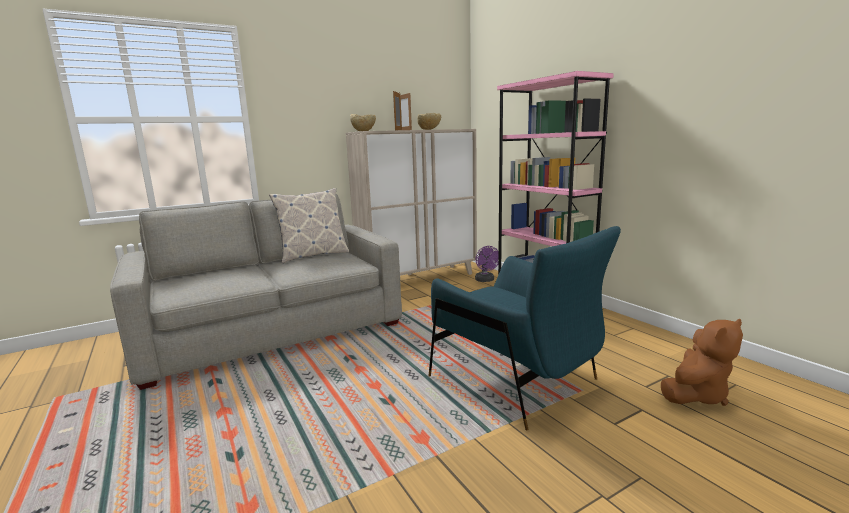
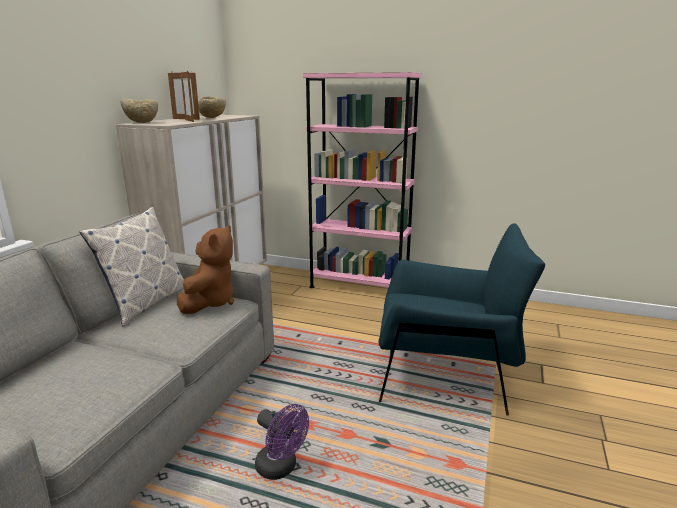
camera: 40 degrees left, 5 degrees up
(486, 280) = (287, 281): purple fan -> purple fan (281, 468)
(696, 395) = (550, 340): brown plush toy -> brown plush toy (210, 302)

